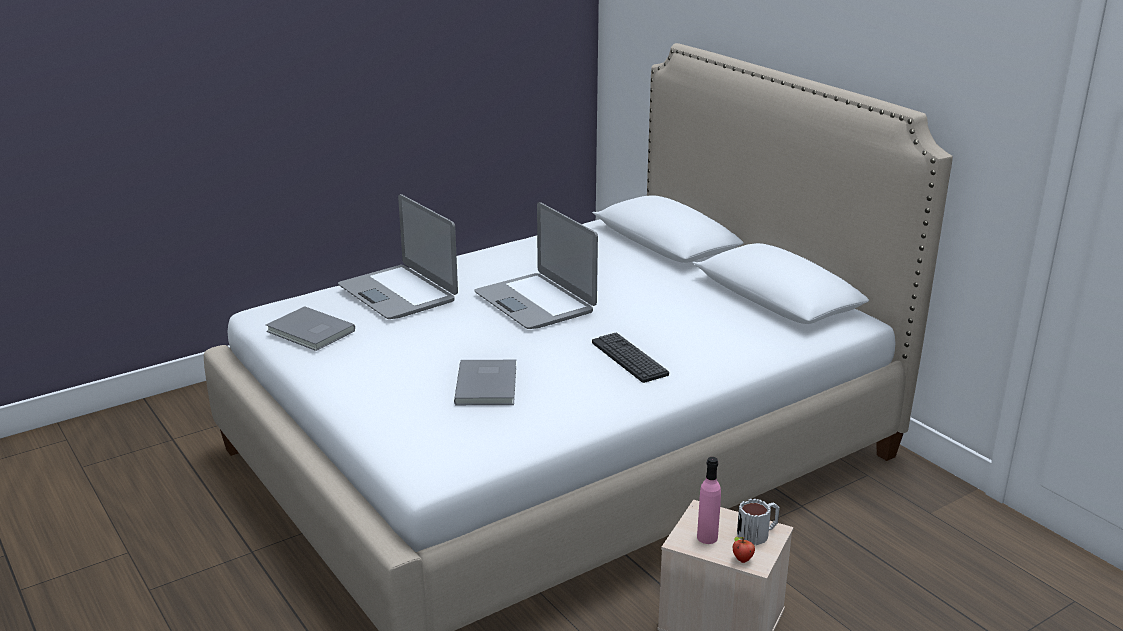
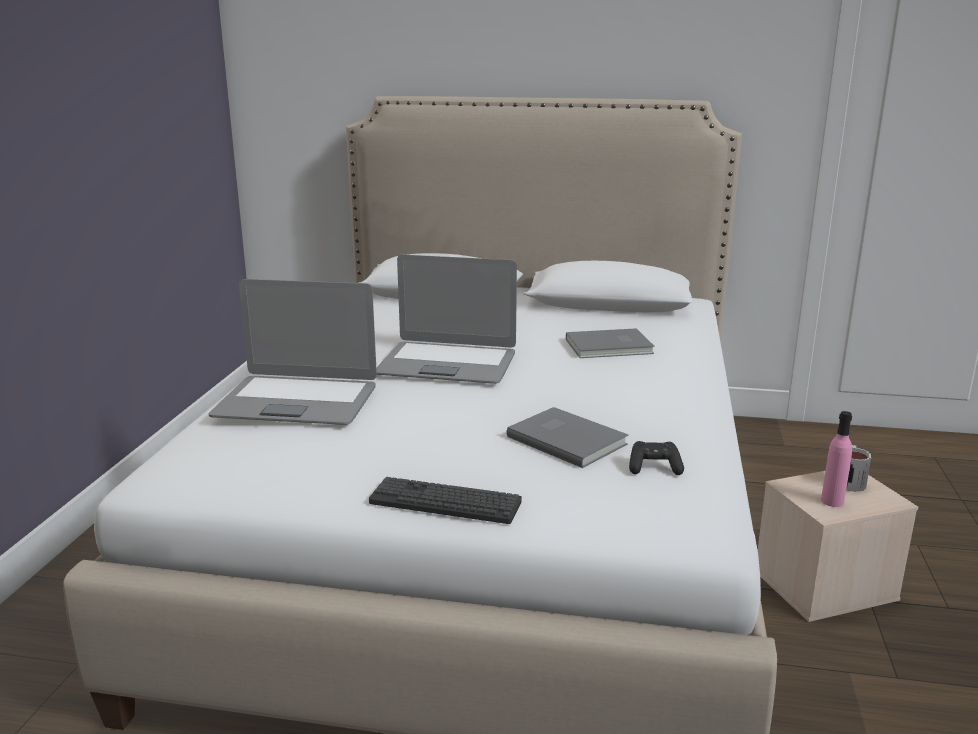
camera: 45 degrees left, 5 degrees down
(310, 332) = (275, 473): grey book -> grey book (610, 347)
(492, 426) = (654, 468): none -> black game controller
(629, 358) = (620, 374): keyboard -> keyboard (445, 502)
(742, 560) = (882, 503): apple -> none

